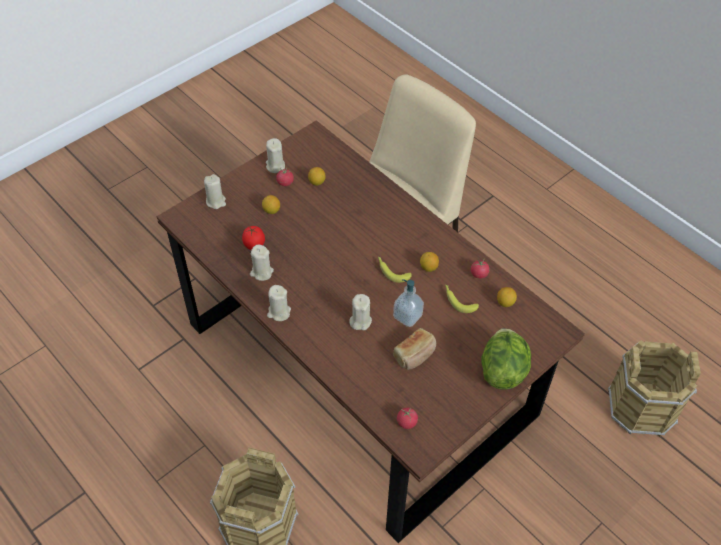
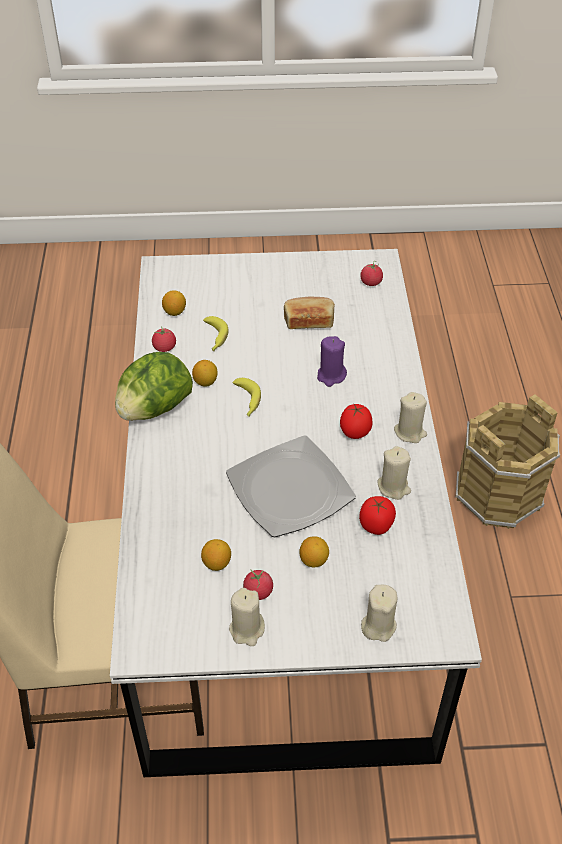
camera: 140 degrees left, 5 degrees down
(311, 291) = (354, 433): none -> tomato
(315, 237) = (291, 490): none -> plate
(360, 321) = (331, 376): beige candle -> purple candle
(360, 367) = (278, 565): brown dining table -> white dining table
(407, 316) = (279, 353): soap dispenser -> none
(502, 370) = (246, 271): lettuce -> lettuce (154, 408)
(641, 407) = (71, 369): brown bucket -> none

